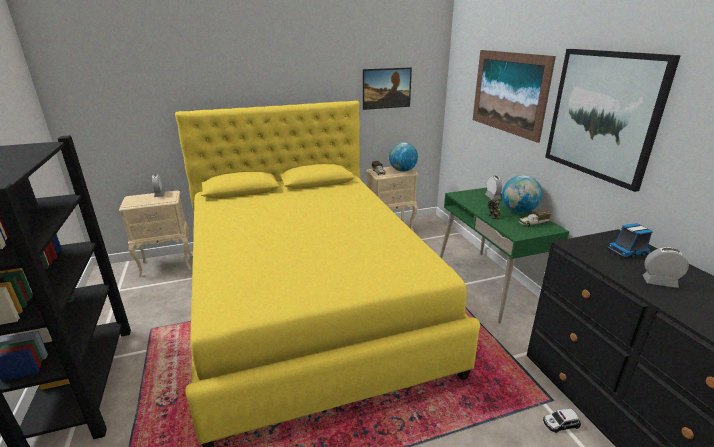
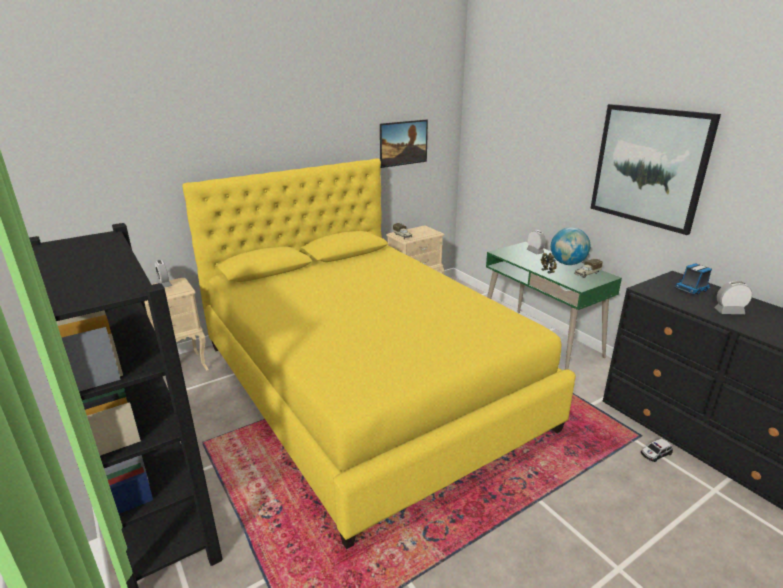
camera: 15 degrees left, 0 degrees up
(402, 170) = (426, 232): globe -> none
(508, 92) = (542, 145): picture -> none

